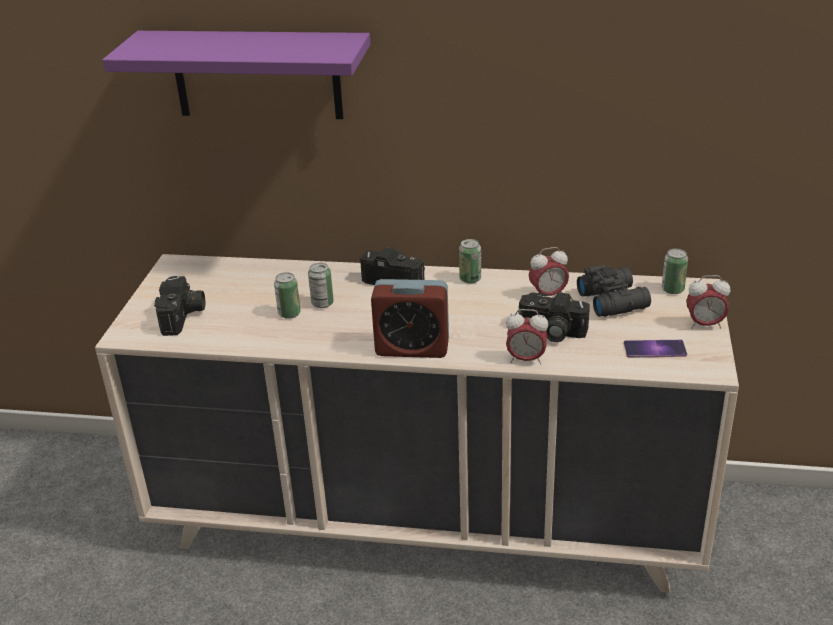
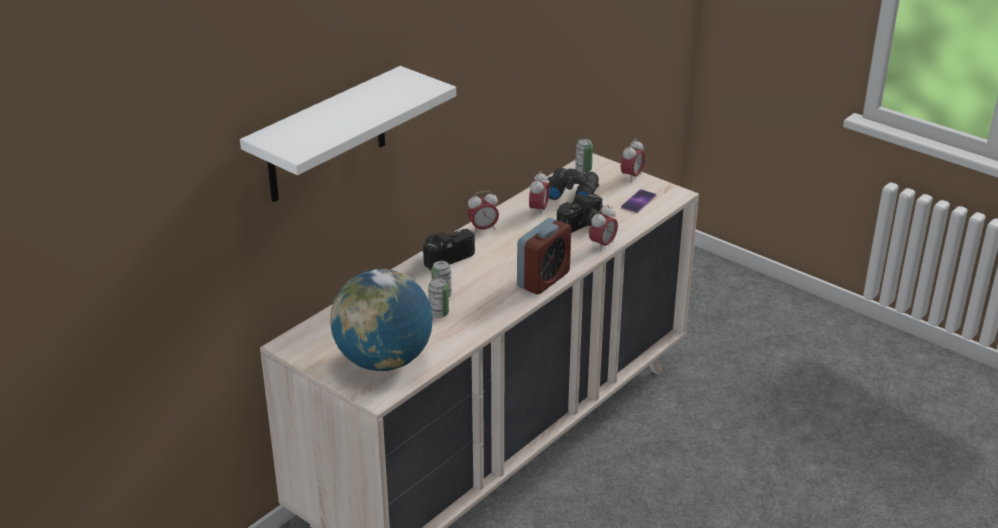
camera: 60 degrees left, 0 degrees up
(183, 317) = (384, 361): camera -> globe
(257, 74) = (326, 136): purple shelf -> white shelf
(470, 279) = (483, 229): can -> alarm clock

